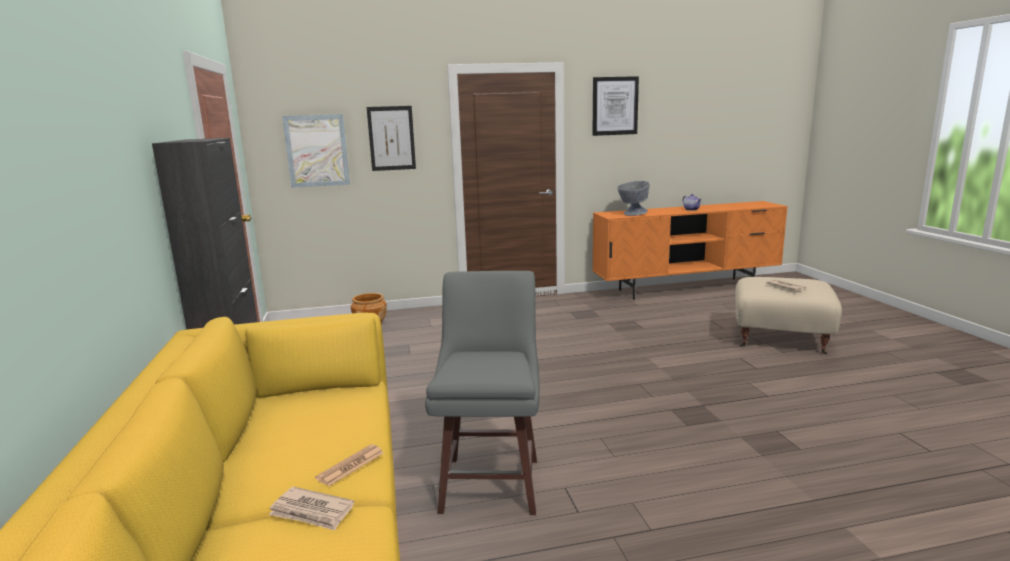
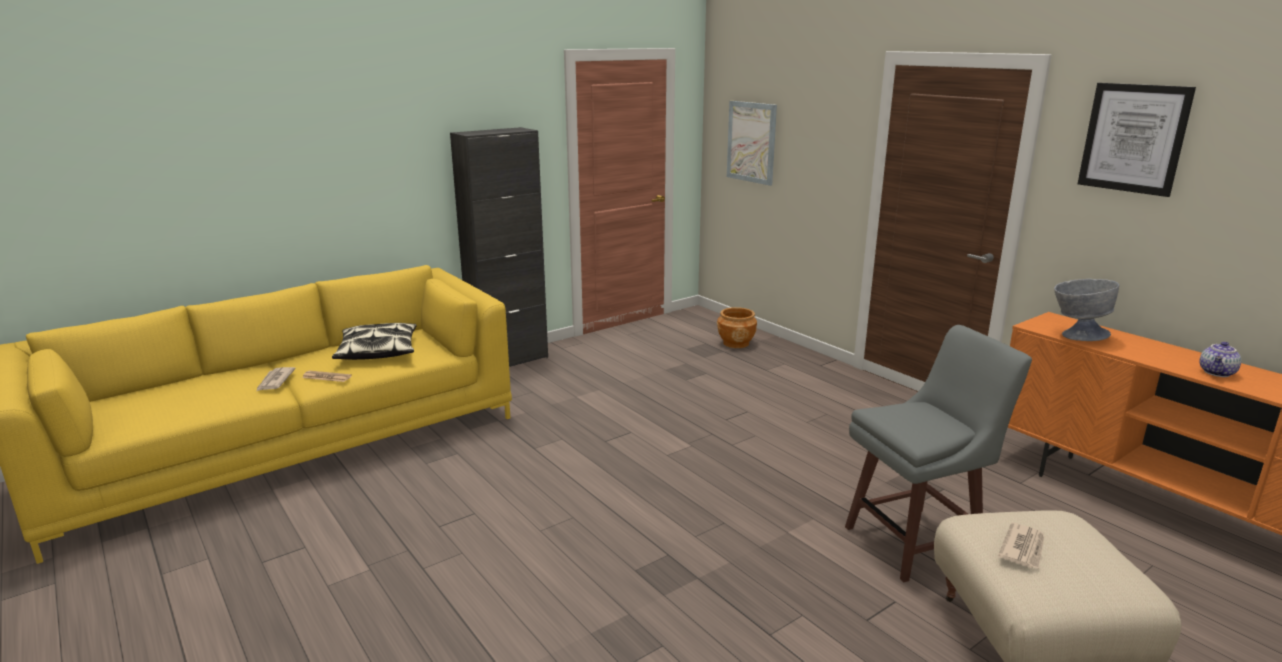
camera: 65 degrees right, 5 degrees up
(305, 426) = (378, 351): none -> pillow
(391, 138) = (815, 140): picture -> none
(492, 482) = (469, 477): grey stool -> grey stool (916, 543)

